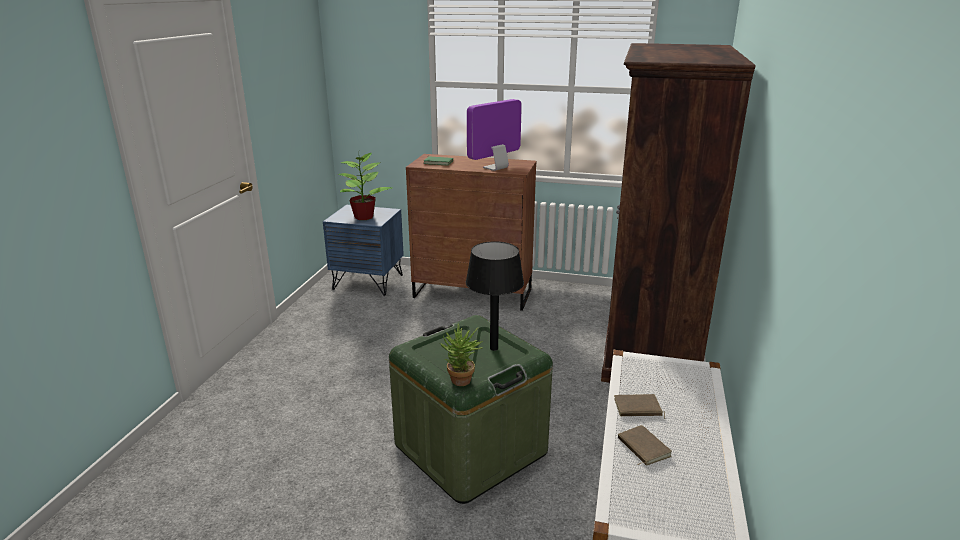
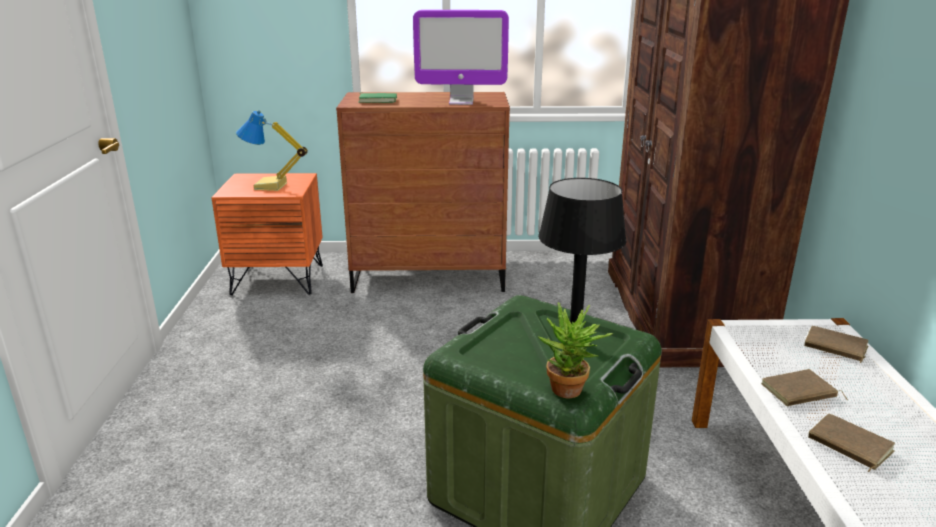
camera: 15 degrees left, 0 degrees up
(364, 217) = (270, 186): potted plant -> table lamp
(368, 282) = (278, 279): blue nightstand -> orange nightstand
(495, 168) = (461, 102): monitor -> monitor turned 120 degrees counterclockwise
(692, 382) = (834, 347): none -> brown book

